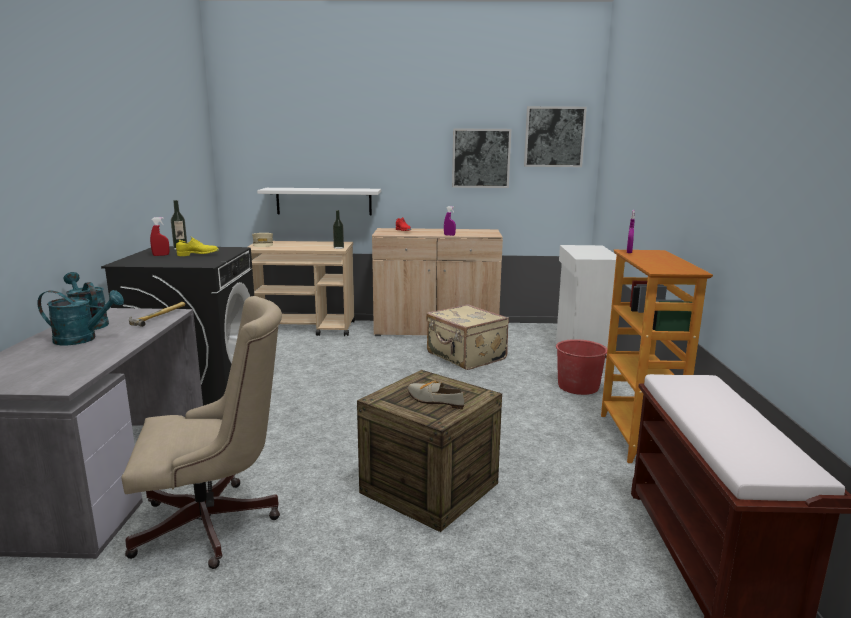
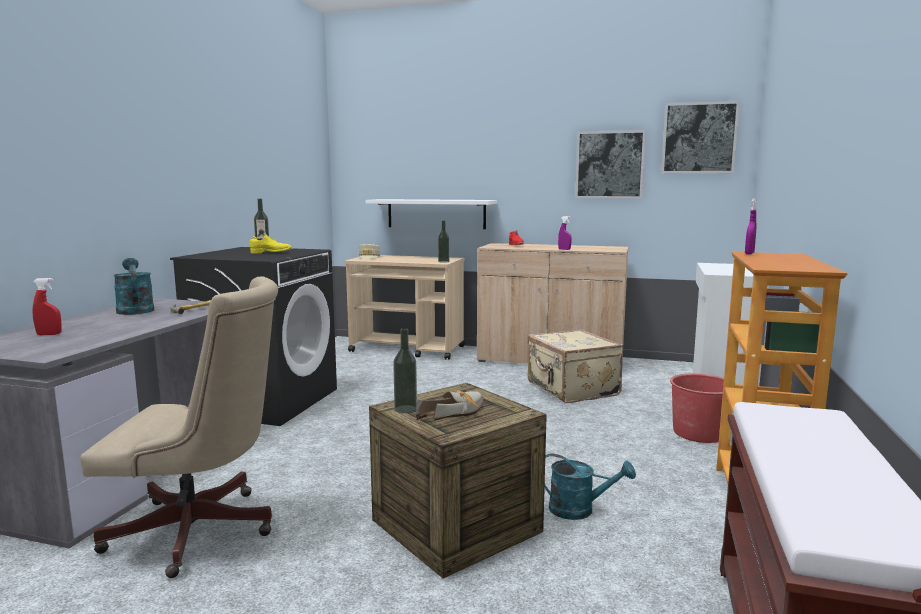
camera: 15 degrees right, 5 degrees down
(82, 339) = (115, 320): turquoise watering can -> turquoise watering can (579, 510)
(161, 255) = (236, 252): red spray bottle -> red spray bottle (49, 334)
(389, 400) = (405, 409): none -> bottle
(433, 400) = (456, 413): shoe -> shoe turned 90 degrees clockwise

